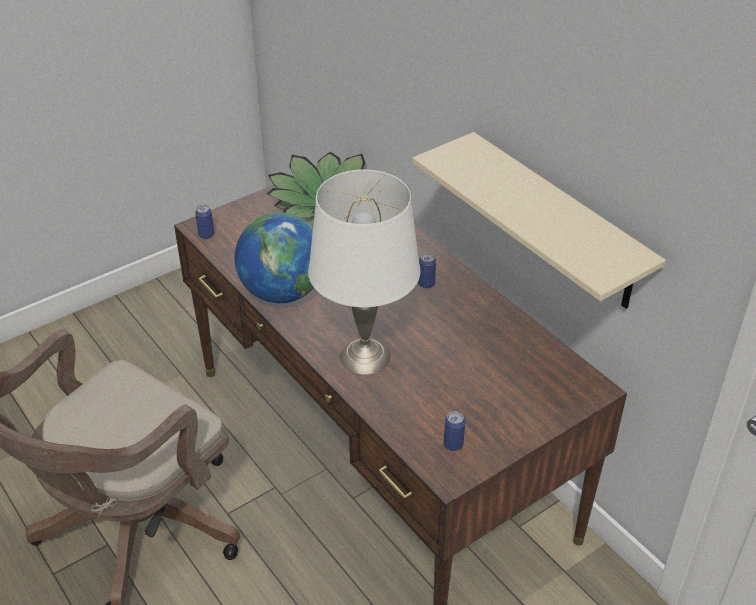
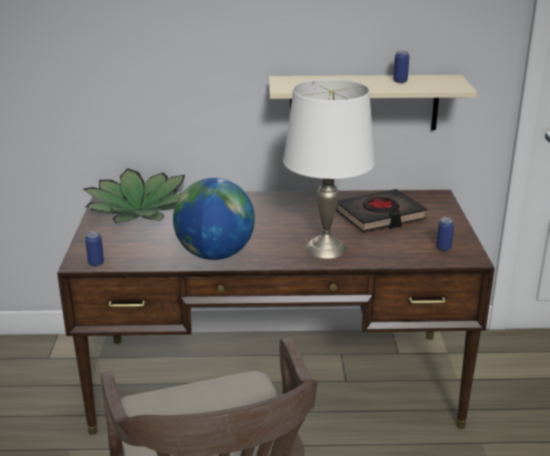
camera: 55 degrees left, 15 degrees down
(426, 284) = (280, 207): can -> can (400, 81)
(483, 364) = (380, 216): none -> black book

